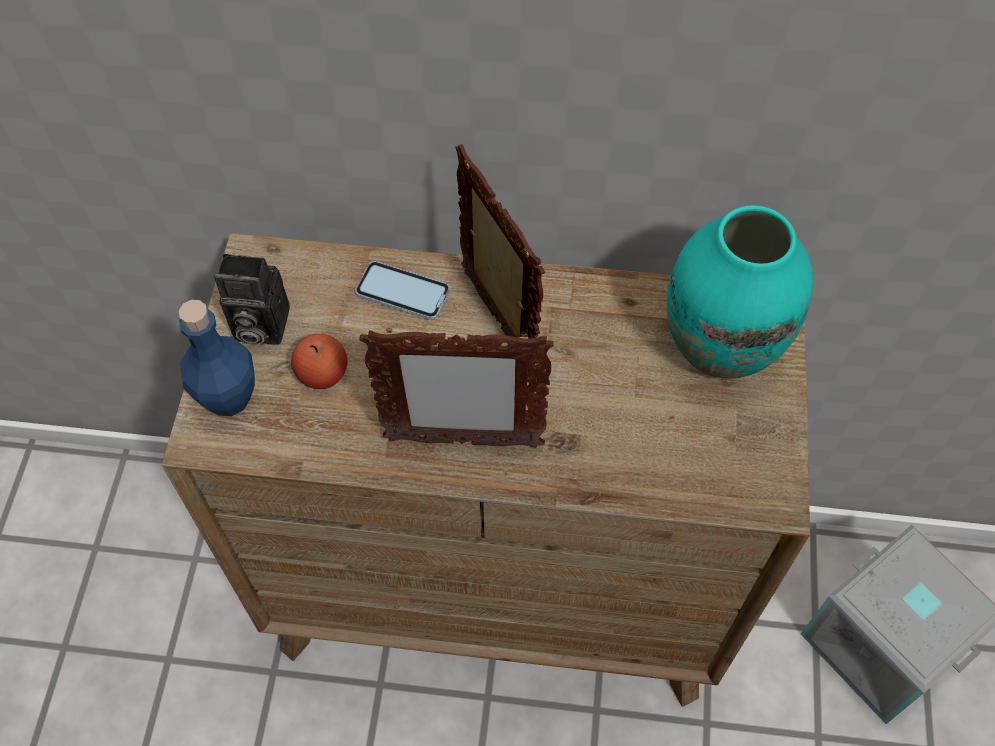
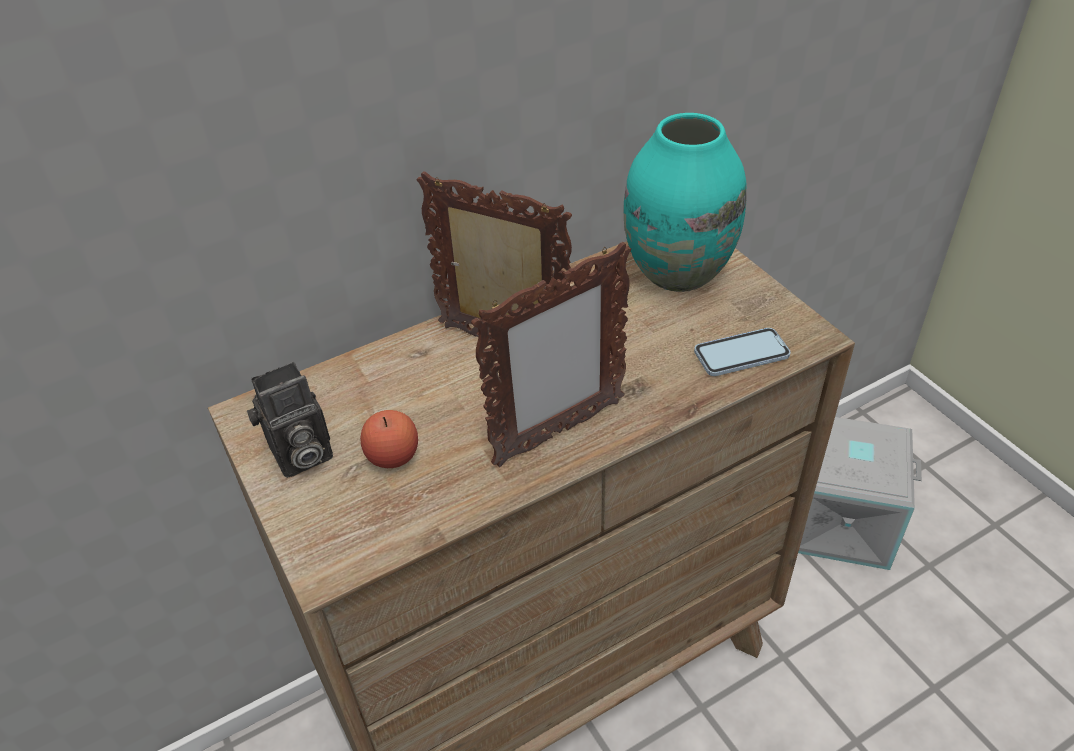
camera: 35 degrees left, 15 degrees down
(228, 397) = (322, 522): blue bottle -> none
(403, 292) = (407, 365): phone -> phone (741, 354)

